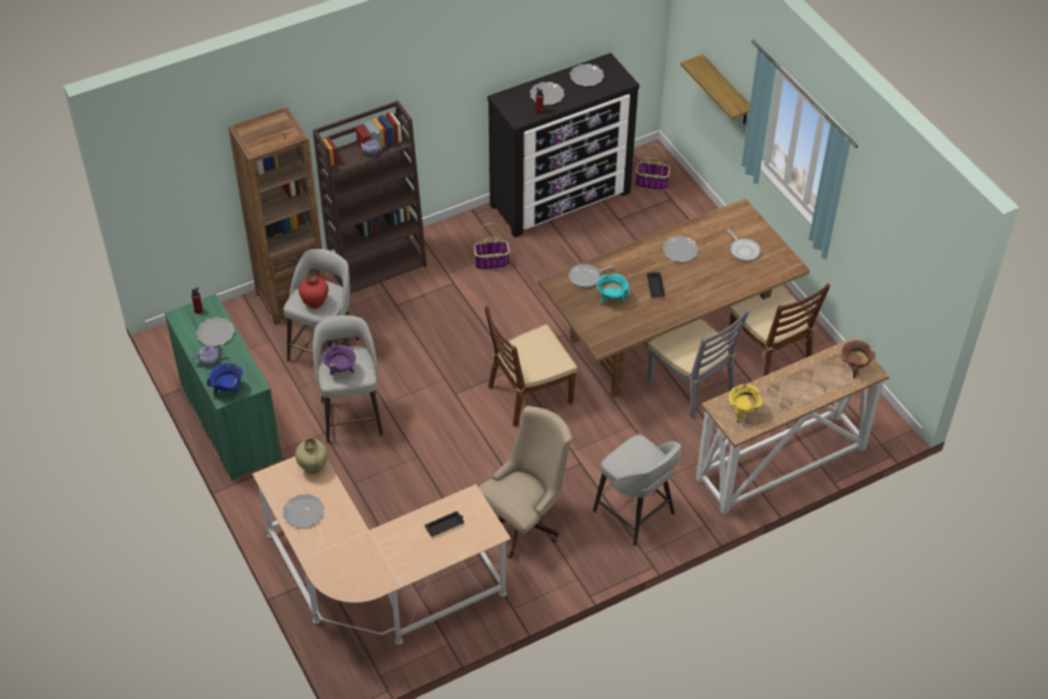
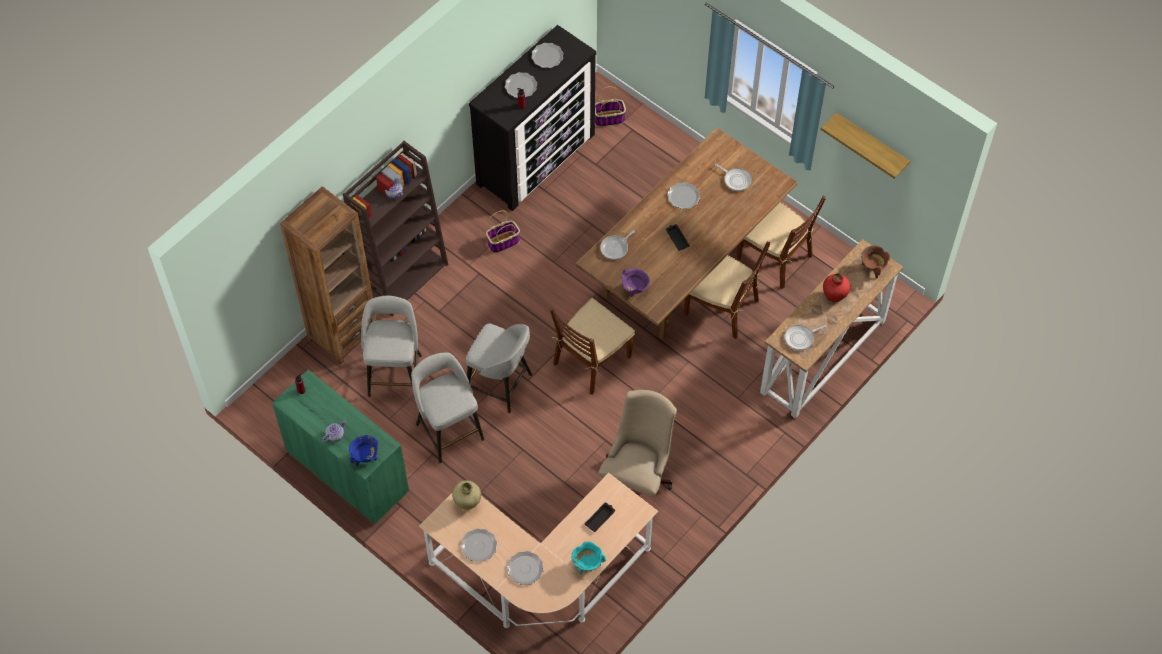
camera: 20 degrees left, 10 degrees up
(215, 333) = (327, 408): plate -> plate (525, 569)
(315, 302) = (390, 345): red vase -> red vase (834, 296)
(341, 370) = (444, 403): purple cooking pot -> purple cooking pot (634, 290)
(611, 299) = (645, 262): turquoise cooking pot -> turquoise cooking pot (587, 564)
(635, 514) = (724, 441): grey stool -> grey stool (500, 385)
(691, 385) = (722, 307): grey chair -> brown chair
(726, 91) = (674, 36): shelf -> shelf (871, 144)
(742, 411) = (800, 338): yellow cooking pot -> frying pan

